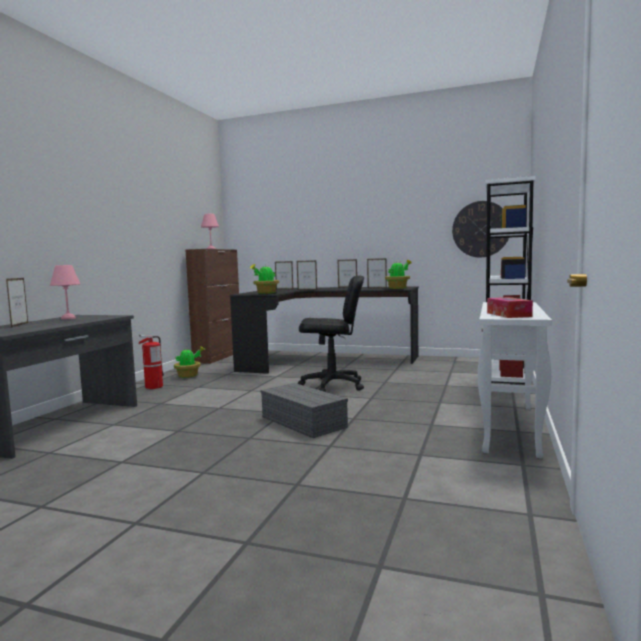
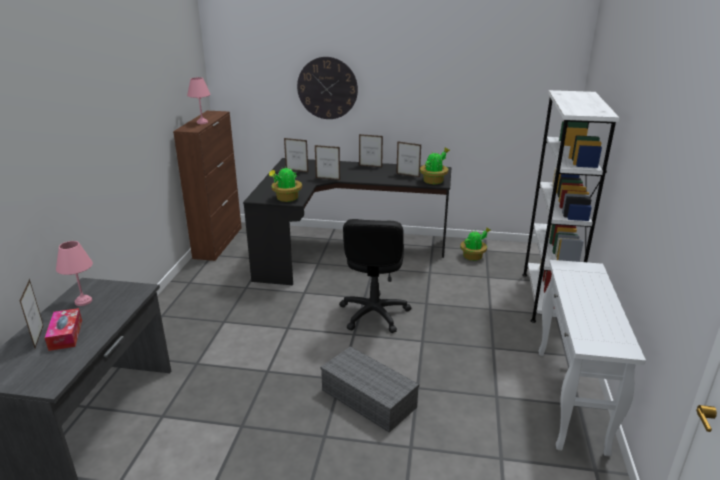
camera: 10 degrees left, 20 degrees up
(153, 387) = (171, 323): fire extinguisher -> none
(189, 376) = (202, 294): potted plant -> potted plant (473, 256)
(332, 386) = (373, 314): black office chair -> black office chair turned 105 degrees clockwise
(481, 229) = (527, 107): wall clock -> wall clock (327, 88)
(508, 315) = (598, 334): tissue box -> tissue box (66, 335)

